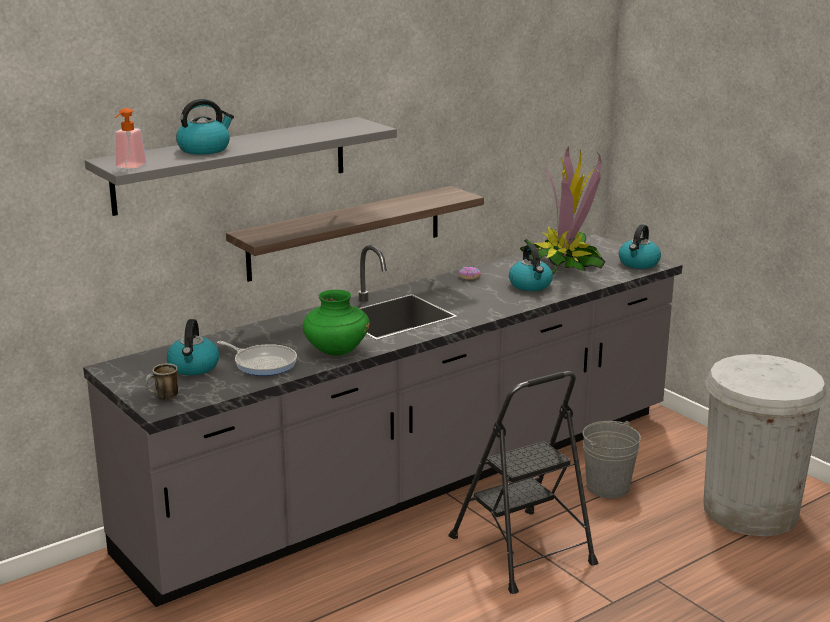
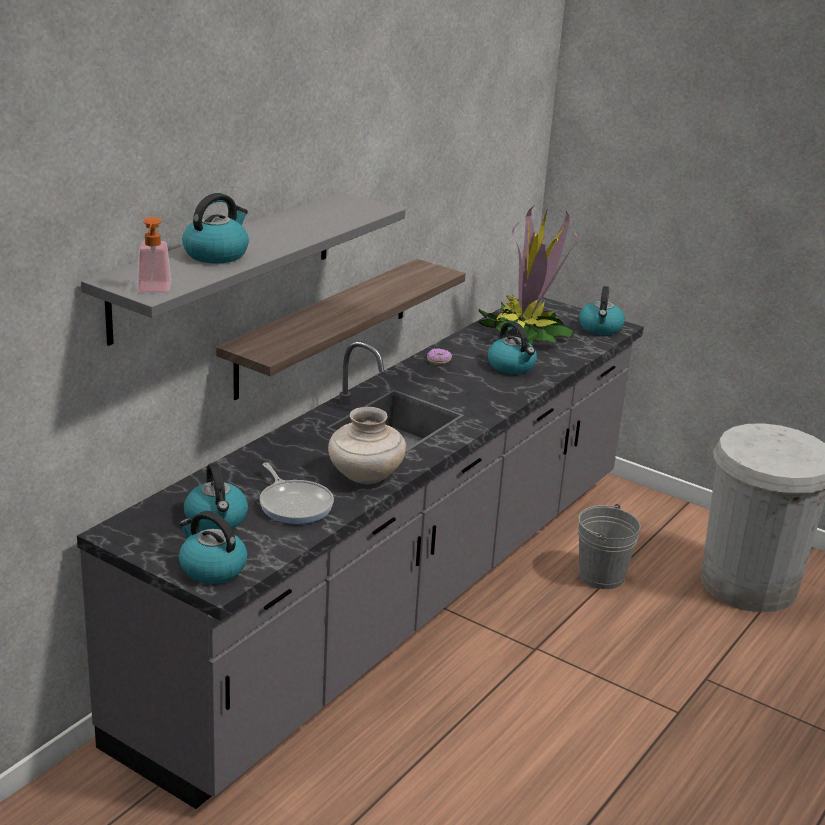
camera: 20 degrees left, 5 degrees up
(163, 397) = (211, 568): mug -> kettle
(263, 363) = (294, 504): frying pan -> frying pan turned 45 degrees clockwise
(336, 350) = (365, 477): green vase -> beige vase
(524, 551) = (559, 666): black step ladder -> none

